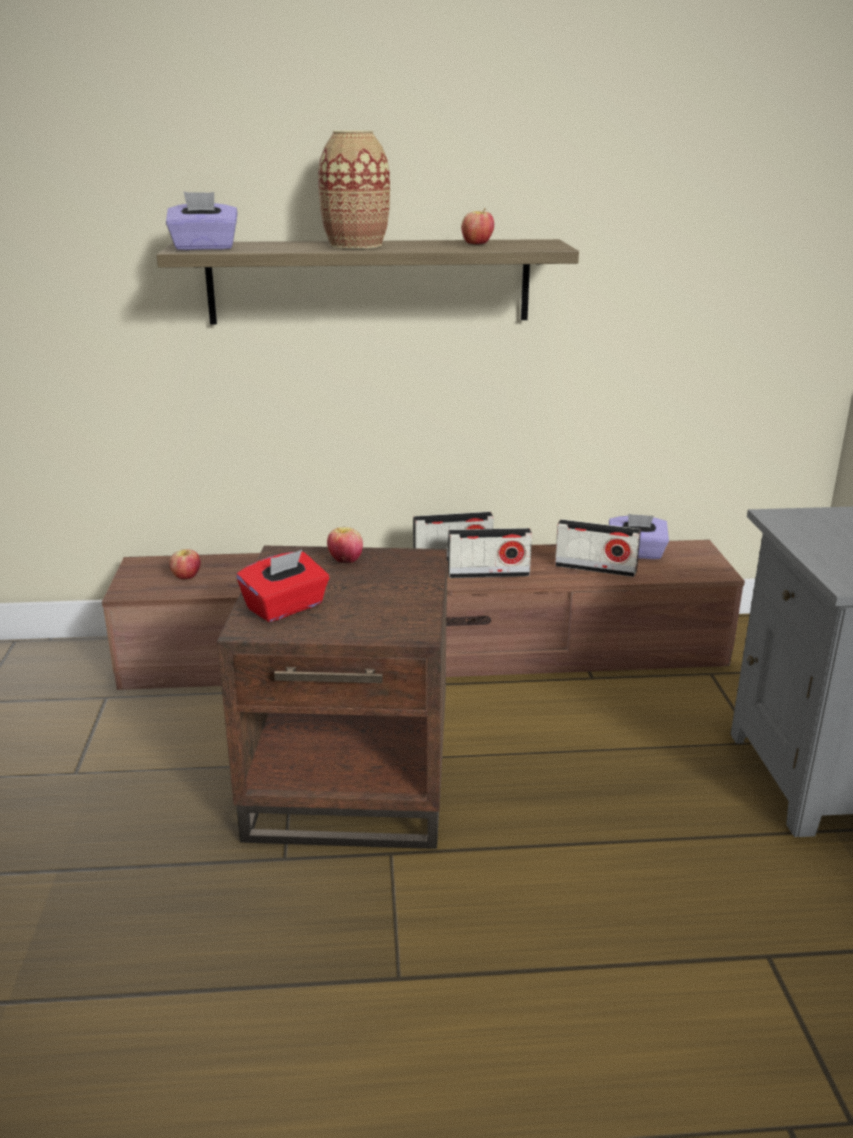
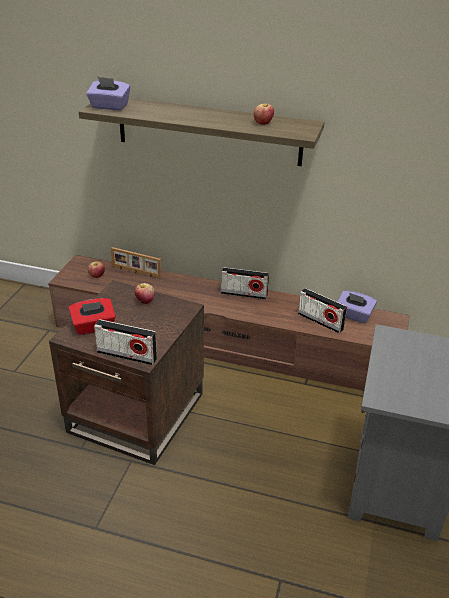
camera: 20 degrees right, 10 degrees up
(252, 561) = (136, 272): none -> picture frame
(356, 245) = (193, 114): vase -> none
(488, 574) = (255, 311): radio -> radio (127, 355)

